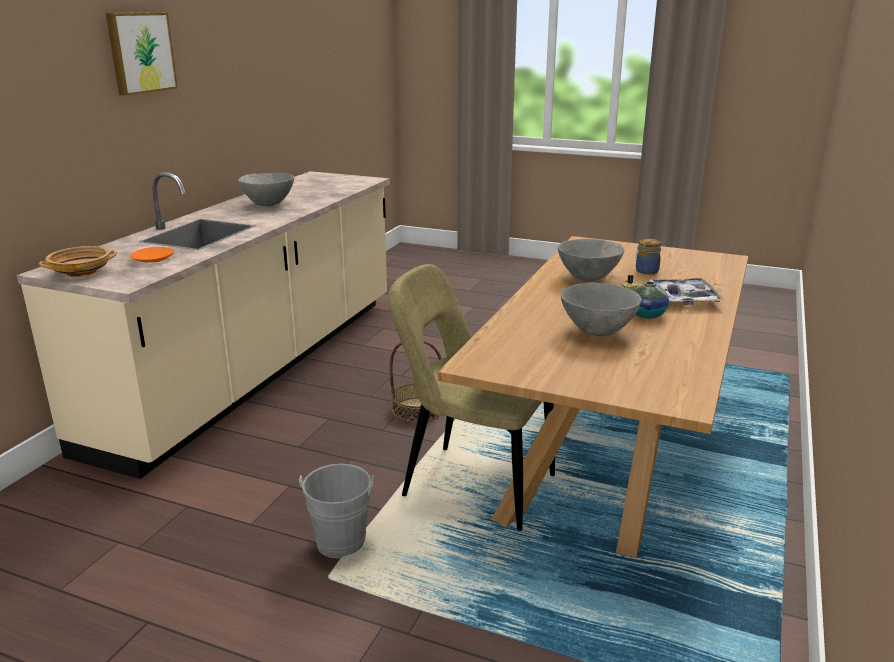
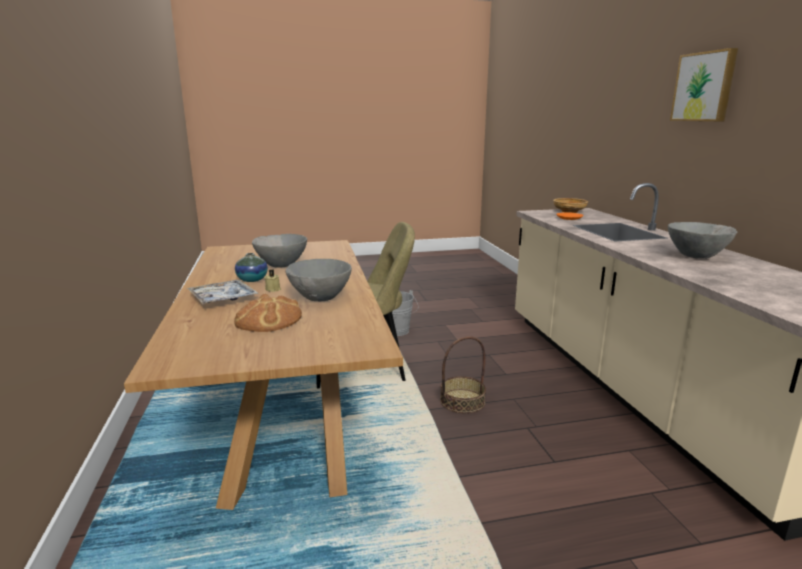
camera: 145 degrees right, 5 degrees down
(646, 271) = (268, 319): jar -> bread

